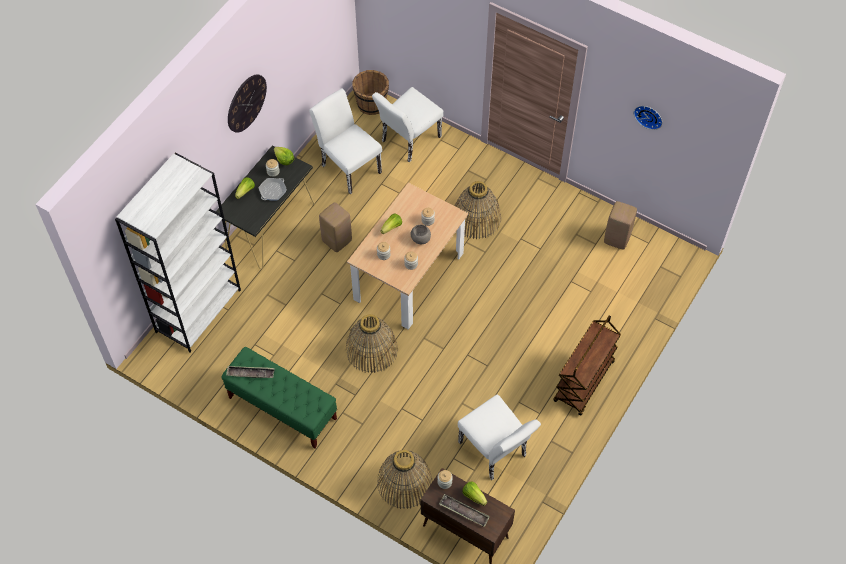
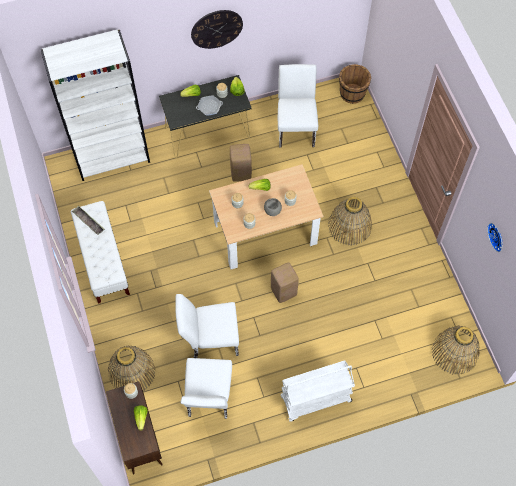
camera: 40 degrees right, 5 degrees up
(282, 408) = (103, 261): green bench -> white bench
(371, 350) = (194, 265): basket -> basket (455, 352)
(407, 141) = (353, 137): white chair -> white chair (210, 339)
(464, 512) = (124, 423): tray -> none
(584, 382) = (315, 399): brown cart -> white cart
(617, 239) = (438, 315): beige stool -> beige stool (283, 292)

